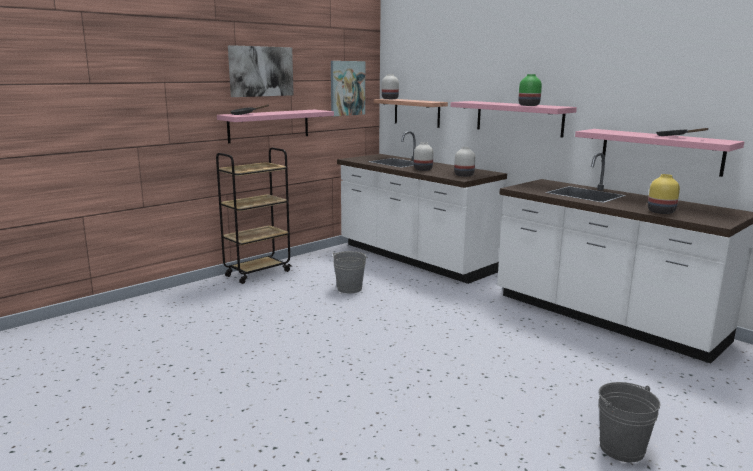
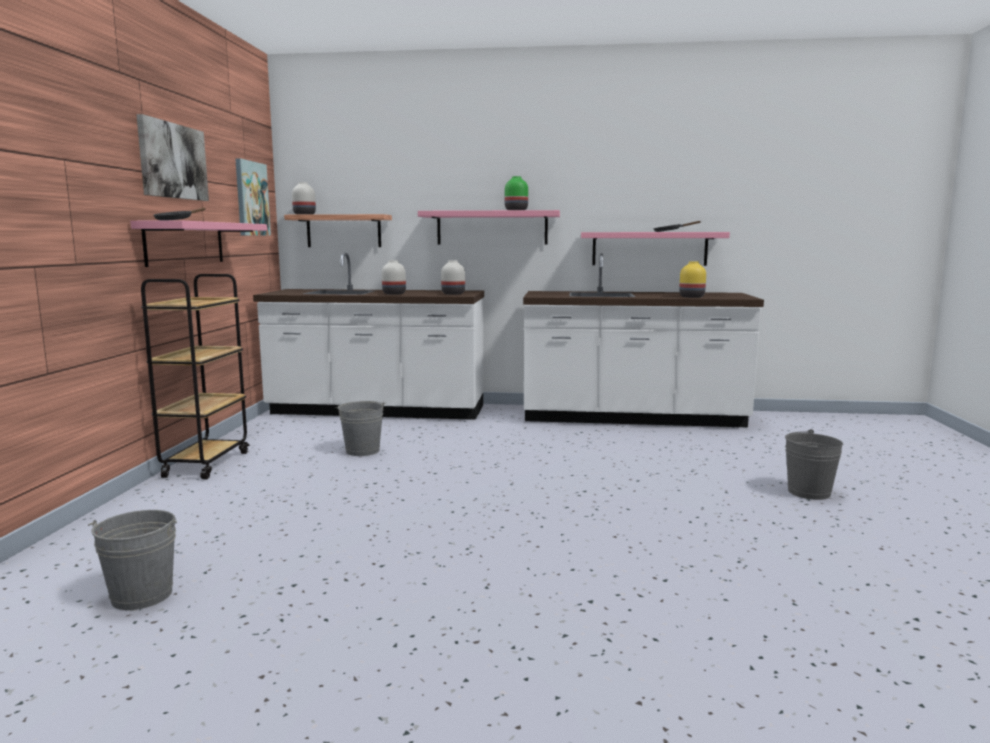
camera: 40 degrees left, 5 degrees down
(115, 343) = (141, 595): none -> grey bucket

